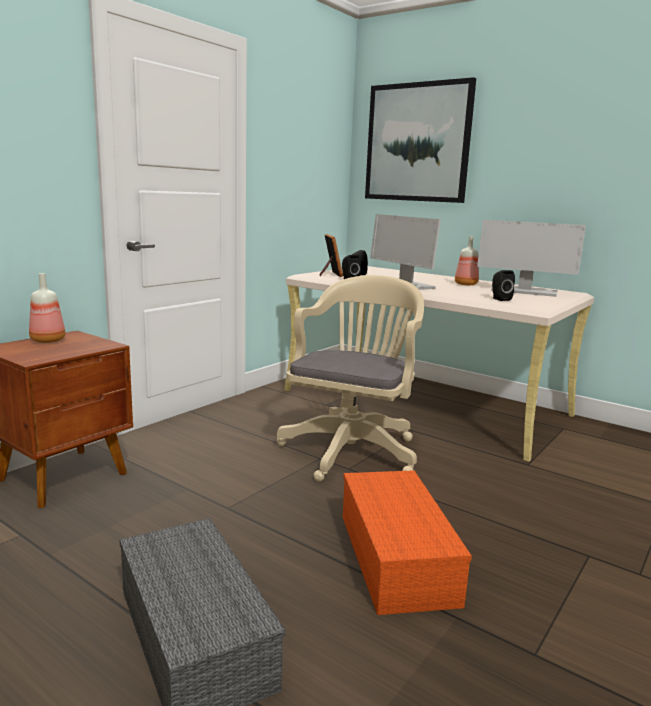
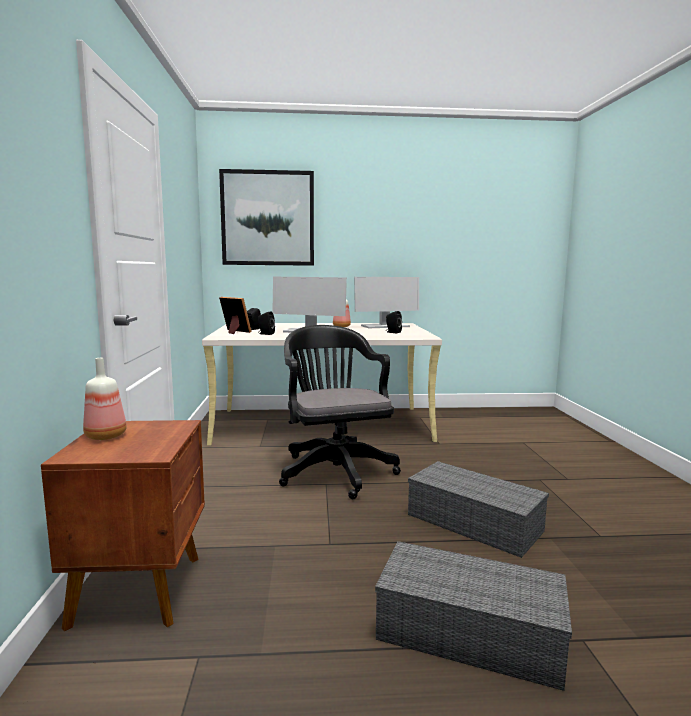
camera: 40 degrees left, 5 degrees down
(352, 449) = (335, 470): beige office chair -> black office chair
(398, 558) = (476, 523): orange storage box -> grey storage box

